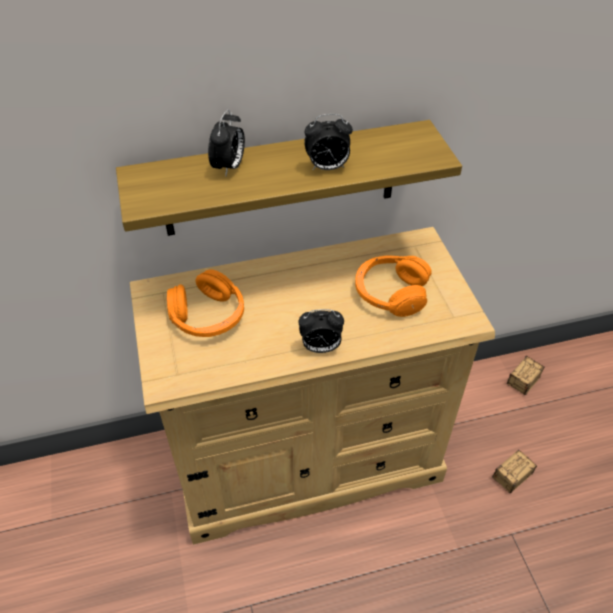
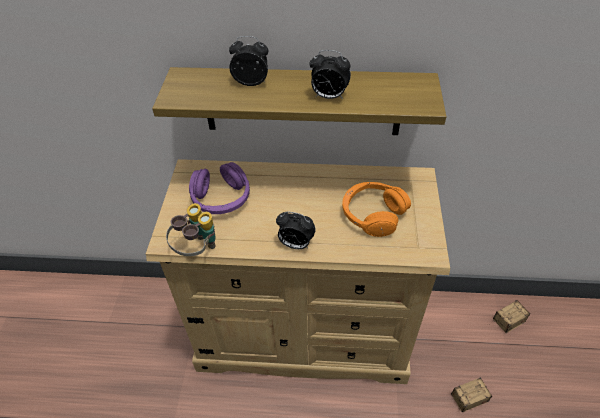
camera: 20 degrees right, 0 degrees up
(207, 383) = (197, 249): none -> binoculars
(208, 316) = (221, 198): orange headphones -> purple headphones
(229, 167) = (252, 82): alarm clock -> alarm clock turned 120 degrees counterclockwise

